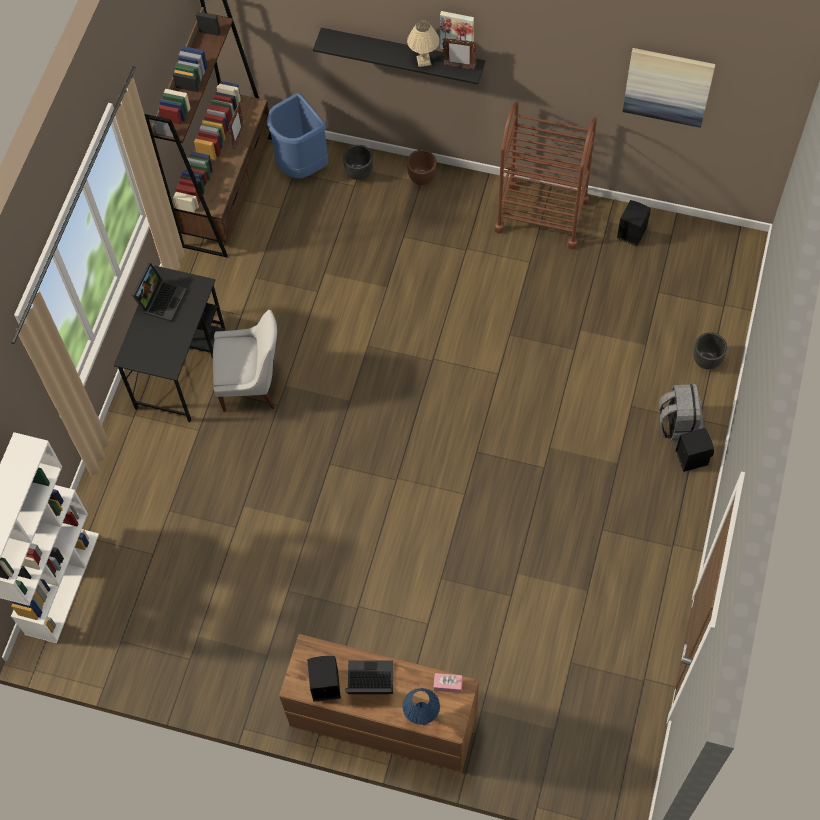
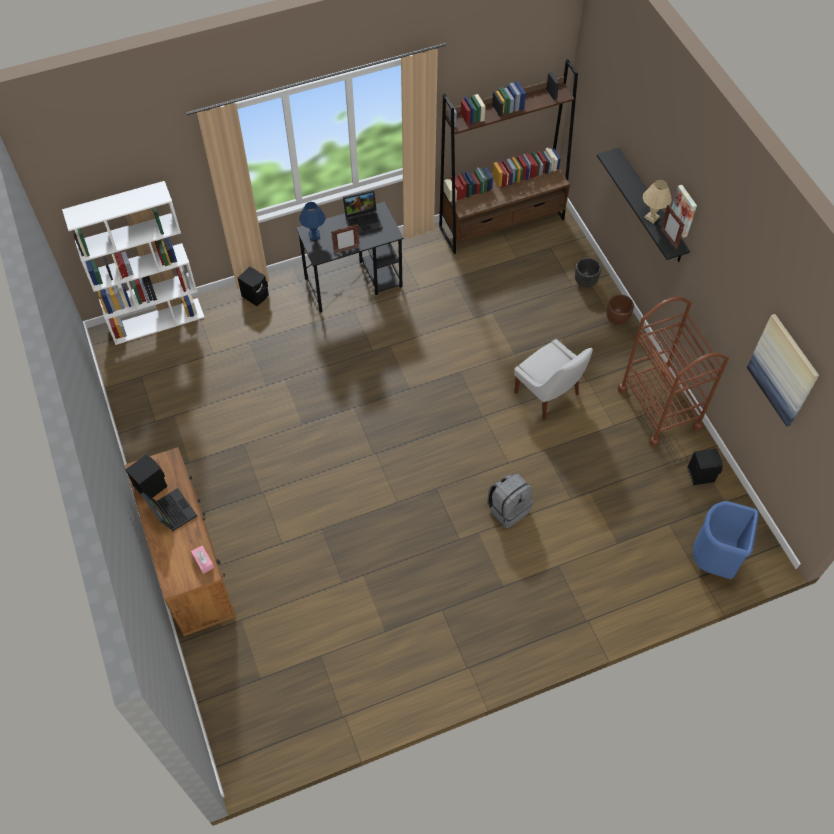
camera: 50 degrees right, 5 degrees down
(238, 138) = (526, 188): picture frame -> picture frame (346, 250)
(252, 385) = (374, 327): white chair -> white chair (548, 395)
(301, 166) = (559, 248): blue trash can -> blue trash can (713, 559)
(421, 715) = (168, 560): blue table lamp -> blue table lamp (314, 235)
(678, 423) = (571, 607): grey backpack -> grey backpack (508, 508)
(691, 457) = (552, 634): black speaker -> black speaker (256, 295)
(707, 361) = (642, 594): black planter -> none

